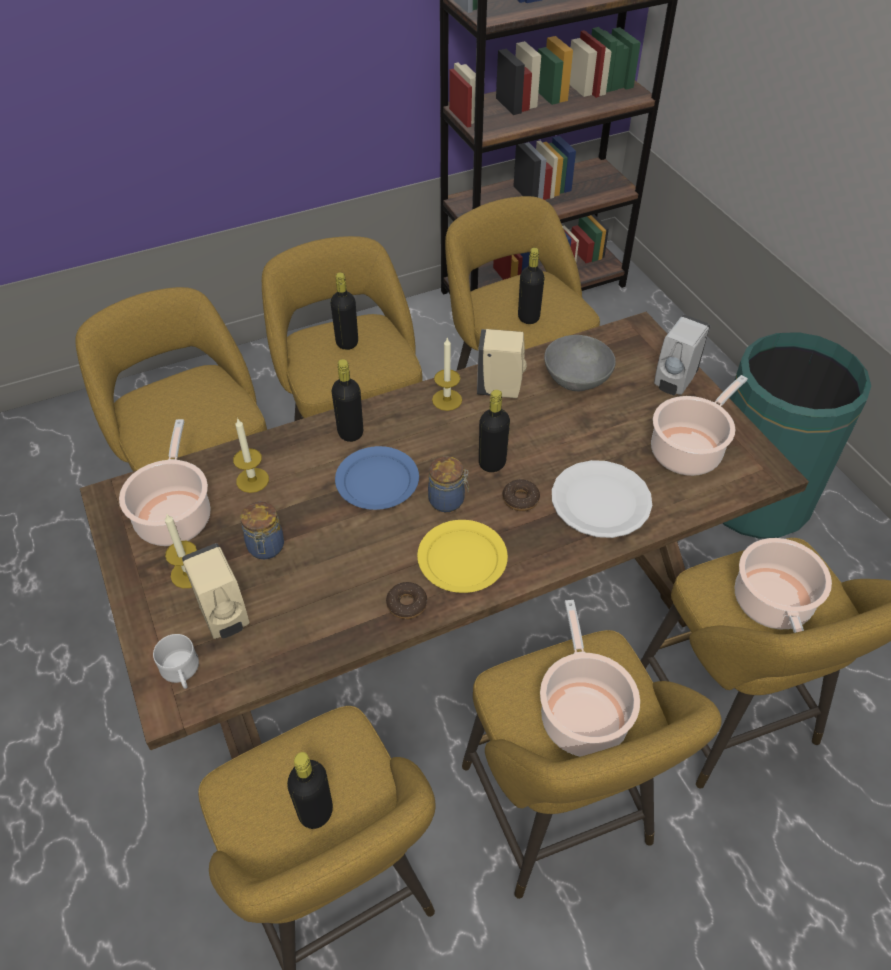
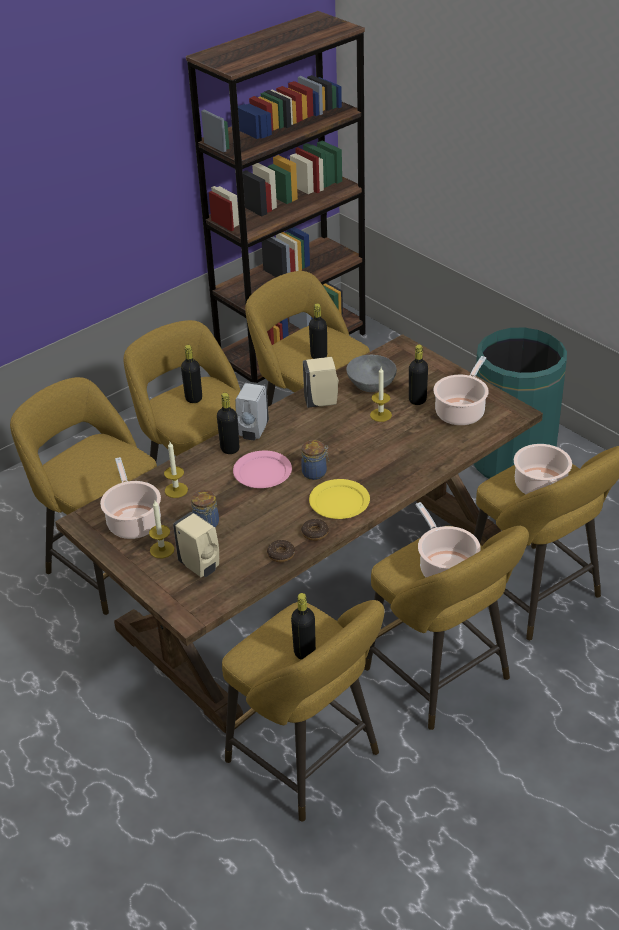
camera: 15 degrees left, 10 degrees down
(181, 673) = (188, 600): white mug -> none
(377, 480) = (262, 472): blue plate -> pink plate
(447, 400) = (287, 416): candle -> candle (380, 415)
(492, 463) = (335, 446): black bottle -> black bottle (417, 400)
(520, 499) = (363, 462): donut -> donut (281, 554)
(600, 501) = (415, 451): white plate -> none
(673, 382) = (437, 374): white soap dispenser -> white soap dispenser (253, 432)

